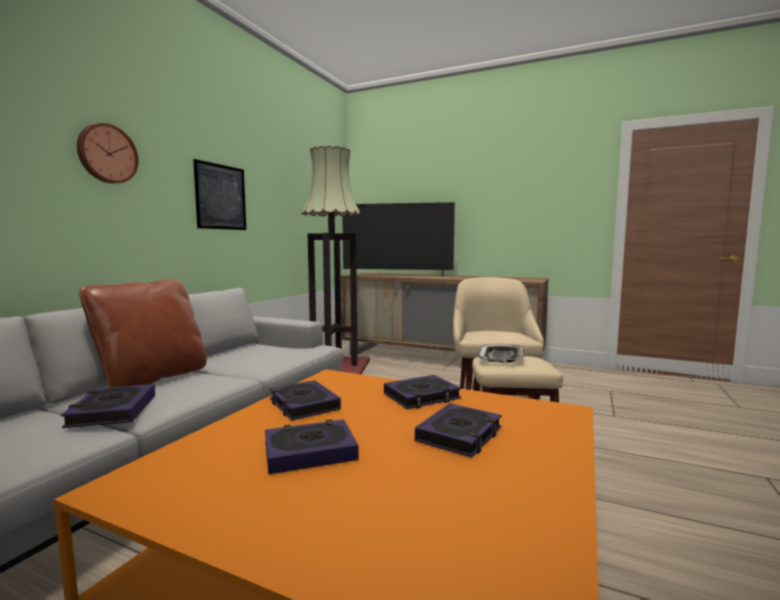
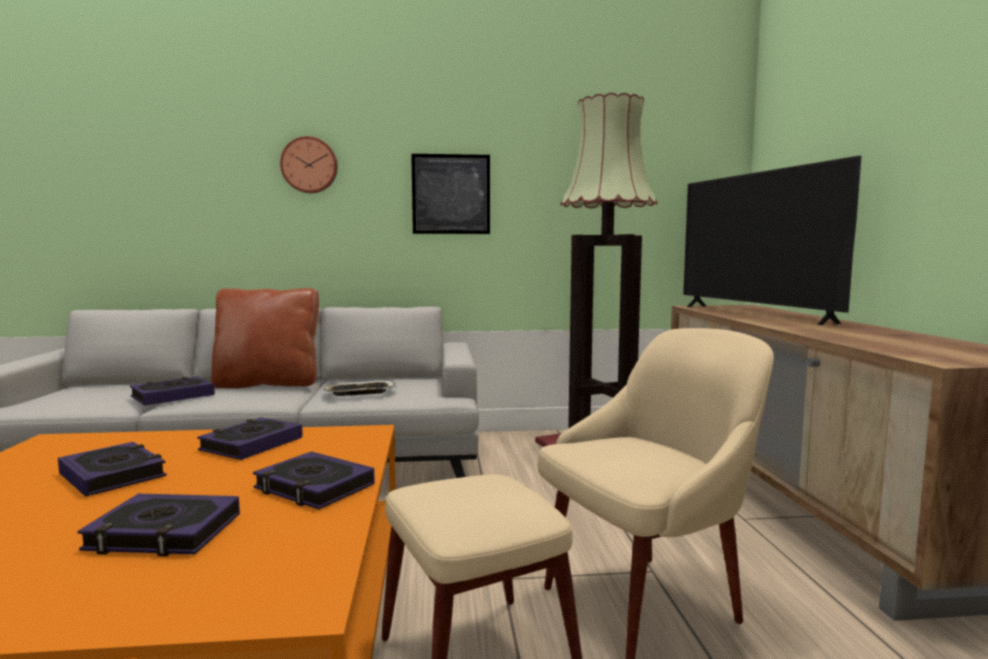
camera: 60 degrees right, 0 degrees up
(502, 357) = (482, 486): tray -> tray (359, 393)

